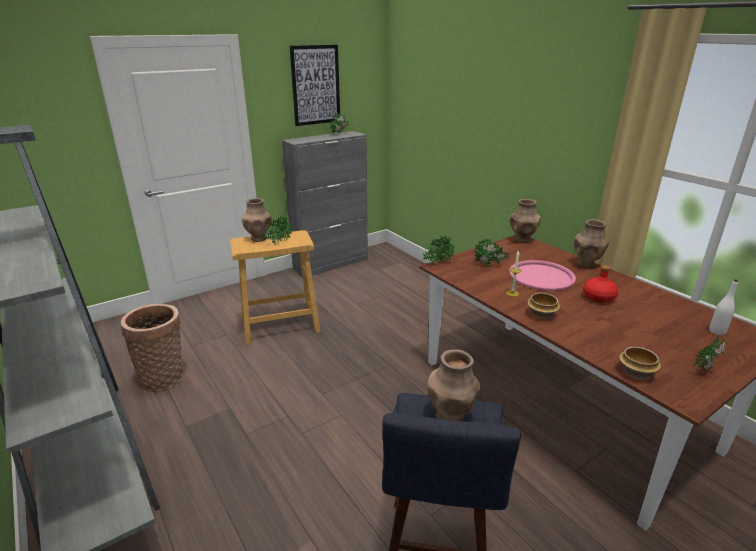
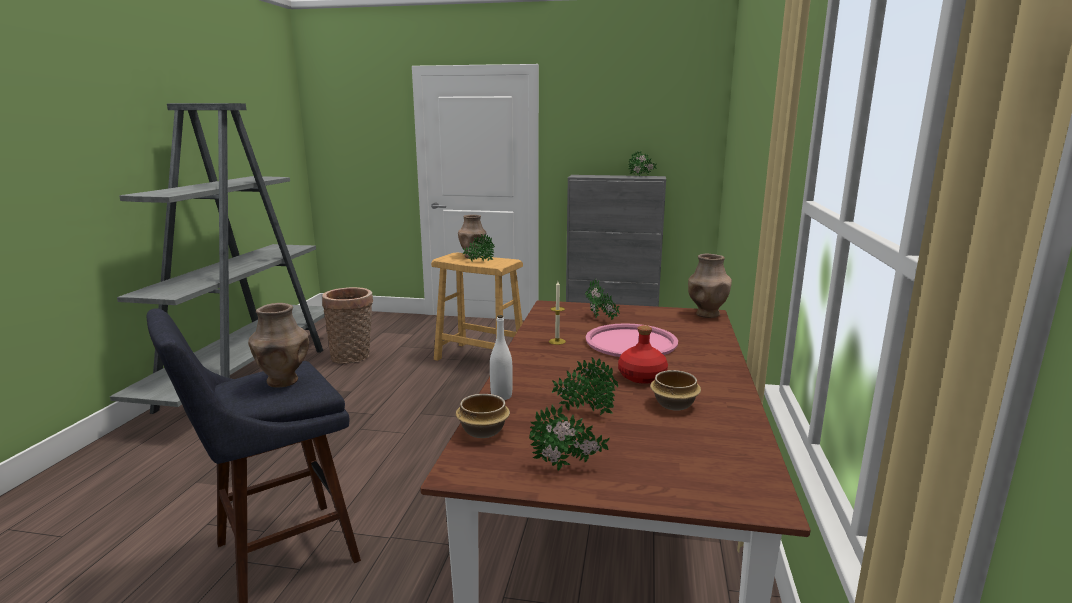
camera: 45 degrees right, 10 degrees down
(315, 85) = (622, 119): picture -> none
(437, 264) = (554, 303): potted plant -> potted plant (584, 411)
(542, 314) = (536, 362): bowl -> bowl (675, 404)
(586, 265) = (722, 353): brown vase -> none
(717, 331) = (702, 459): white bottle -> white bottle (501, 396)

